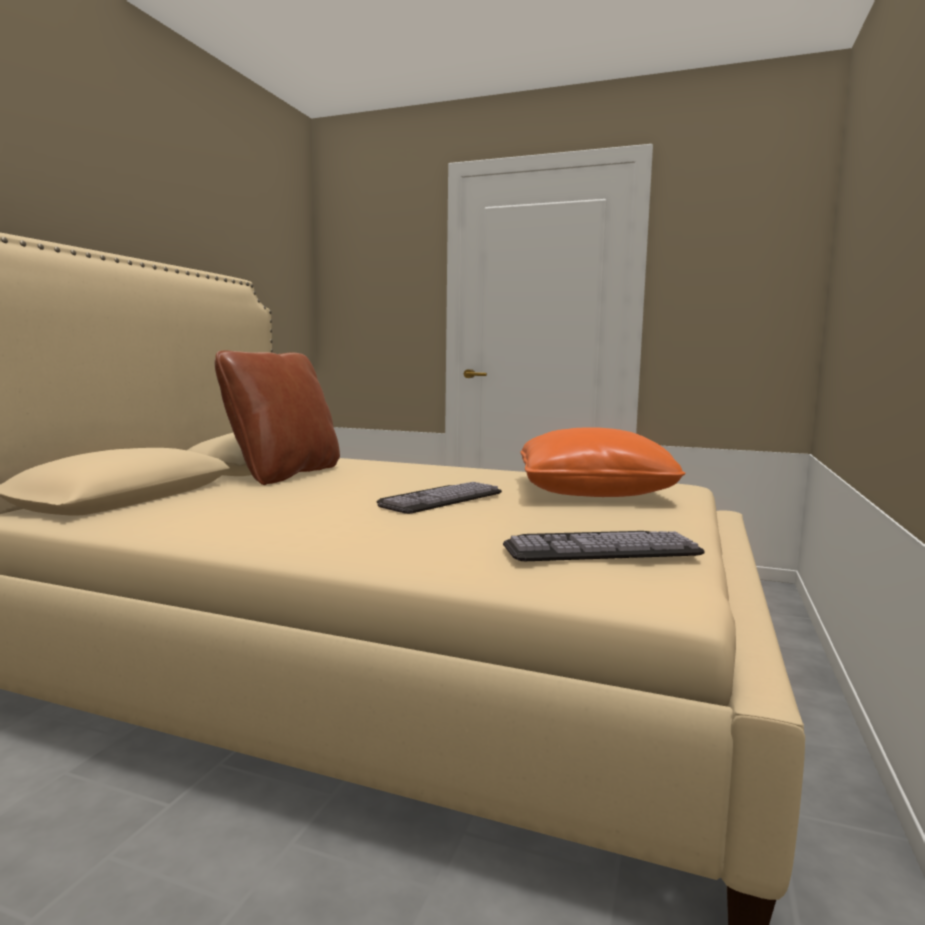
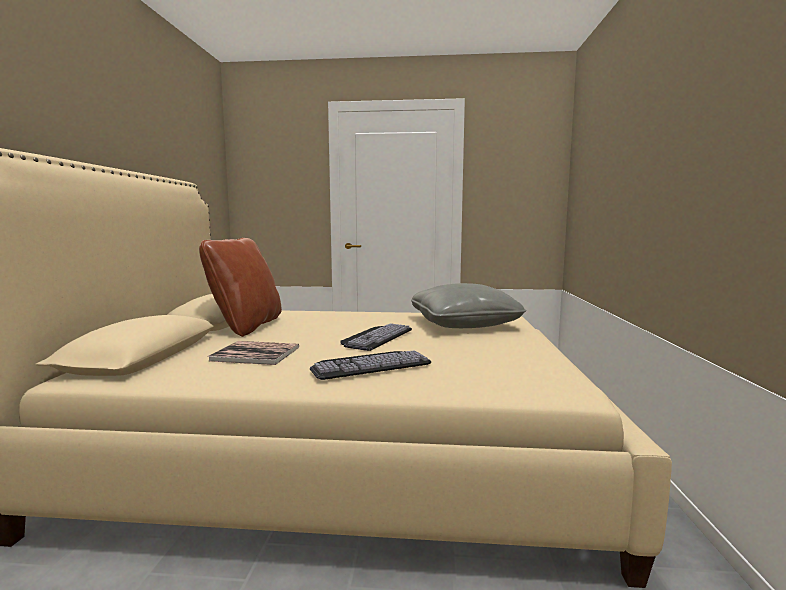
camera: 15 degrees left, 0 degrees up
(255, 506) = (255, 354): none -> book
(593, 492) = (464, 324): orange pillow -> grey pillow
(599, 546) = (510, 362): keyboard -> keyboard (370, 364)

